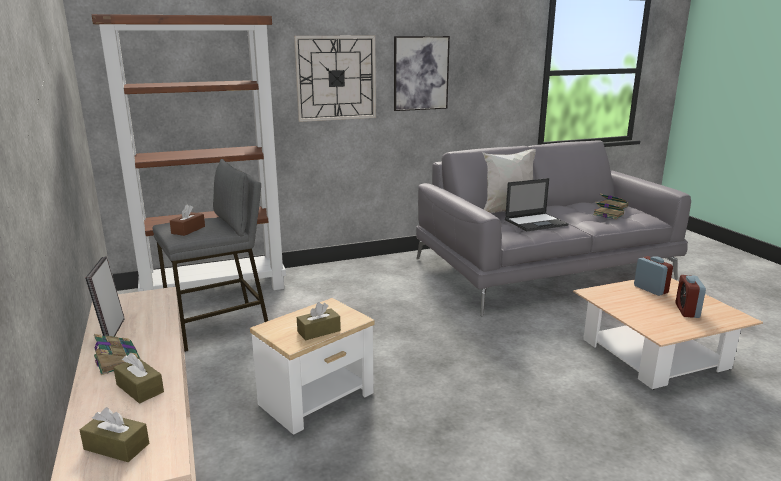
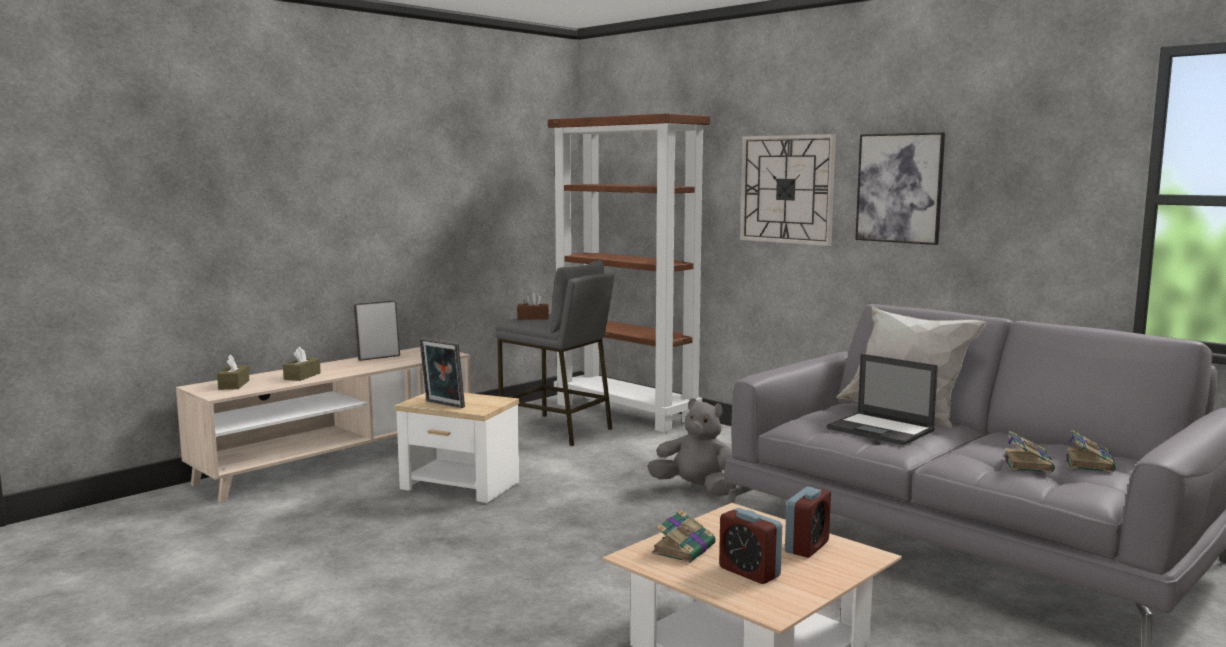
camera: 65 degrees right, 10 degrees down
(116, 359) = (338, 366): book -> book (684, 548)
(319, 331) = (443, 404): brown tissue box -> picture frame
(412, 308) = (696, 489): none -> grey plush toy
(687, 311) = (749, 572): alarm clock -> alarm clock turned 120 degrees counterclockwise

